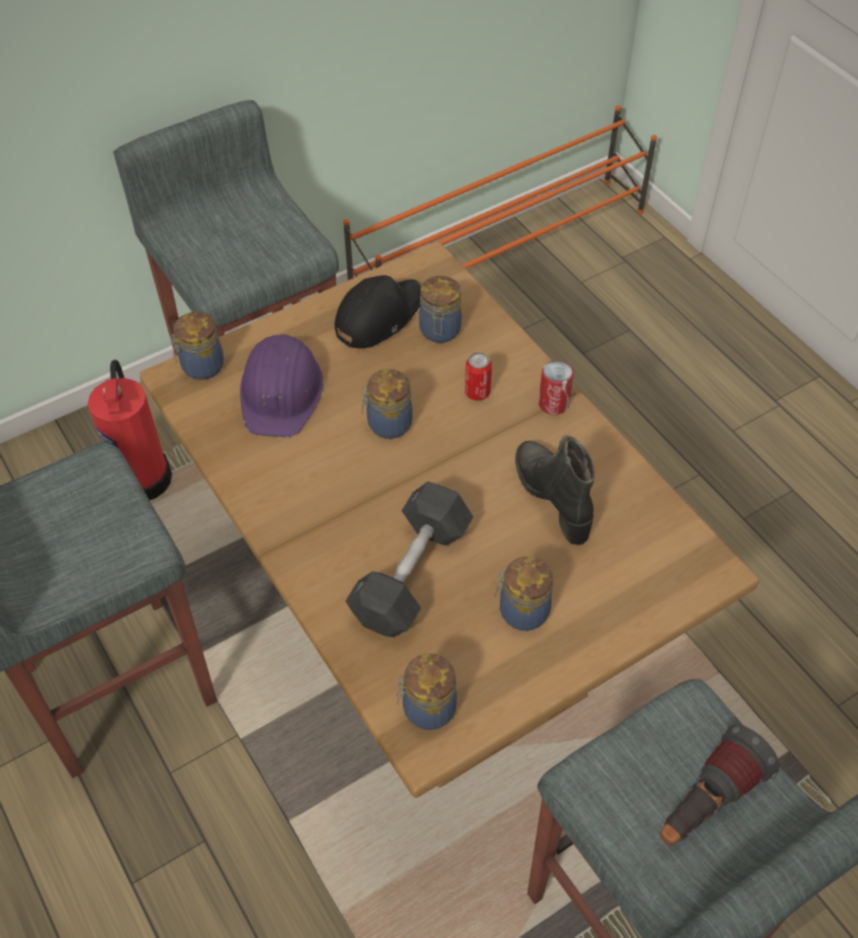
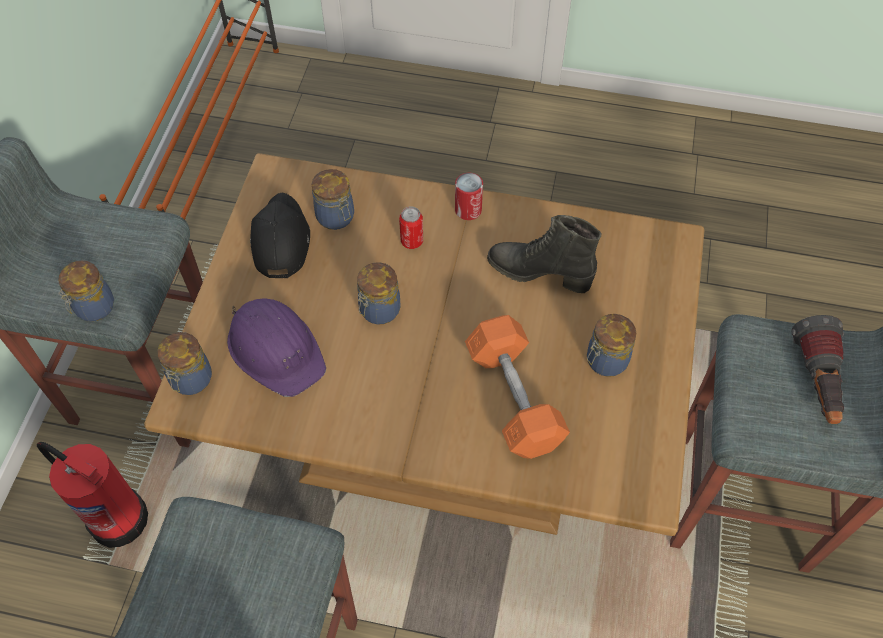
camera: 45 degrees left, 5 degrees up
(411, 573) = (514, 397): grey dumbbell -> orange dumbbell
(426, 708) = (624, 474): jar -> jar (93, 308)

